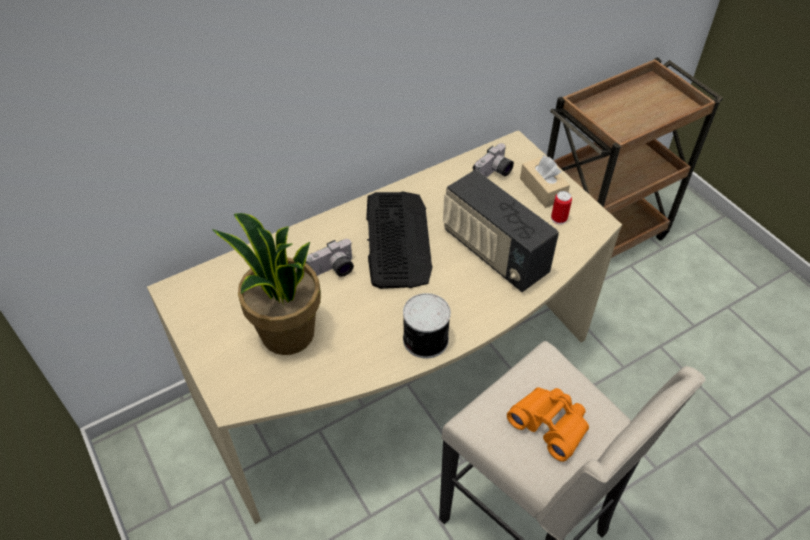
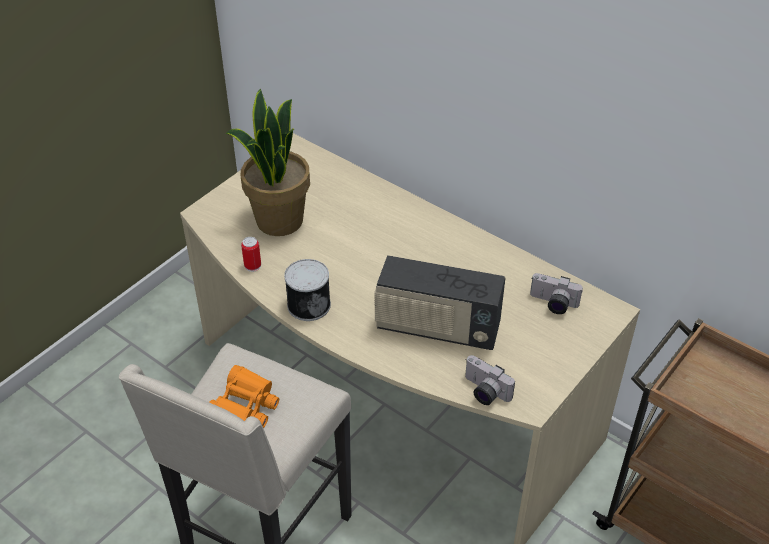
camera: 70 degrees right, 5 degrees down
(333, 270) = (359, 227): camera -> camera (484, 392)
(397, 239) = (419, 256): keyboard -> none
(493, 253) = (437, 328): radio -> radio turned 105 degrees counterclockwise
(542, 189) = (554, 348): beige tissue box -> none
(559, 219) = (516, 370): can -> can (252, 266)

